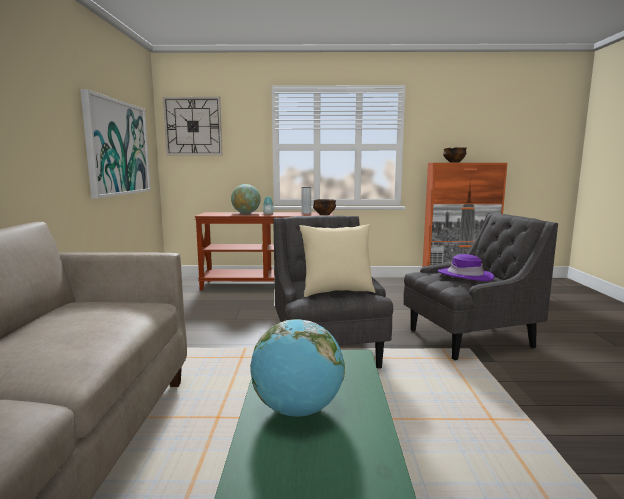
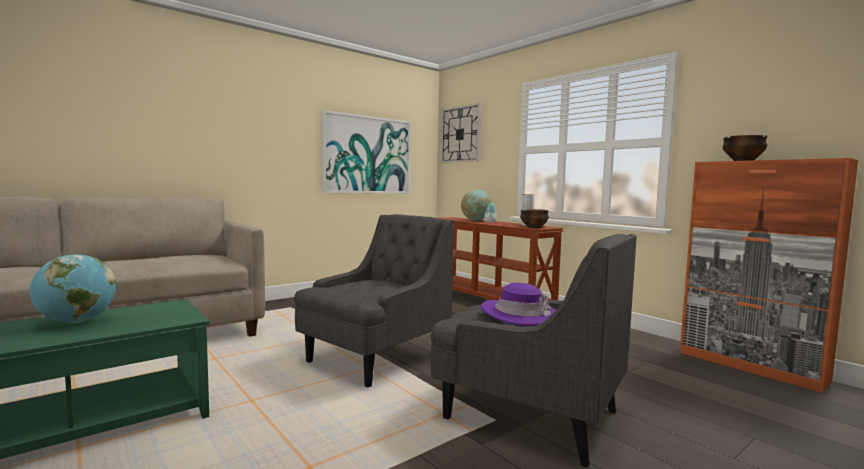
camera: 50 degrees right, 5 degrees down
(336, 292) = (354, 290): beige pillow -> none

